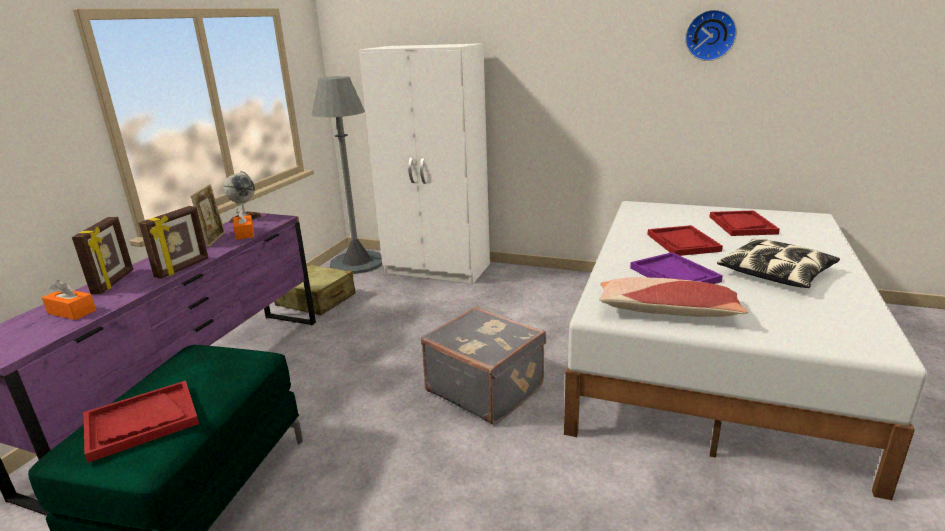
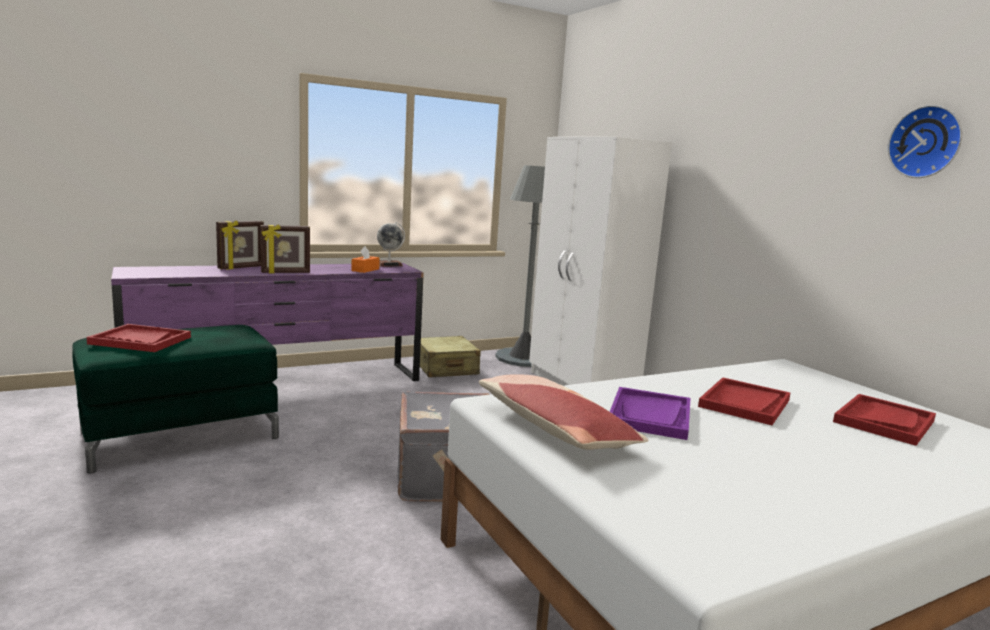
camera: 40 degrees right, 10 degrees down
(72, 312) = (191, 271): orange tissue box -> none
(214, 240) = (341, 267): picture frame -> none
(776, 273) = (784, 464): pillow -> none

